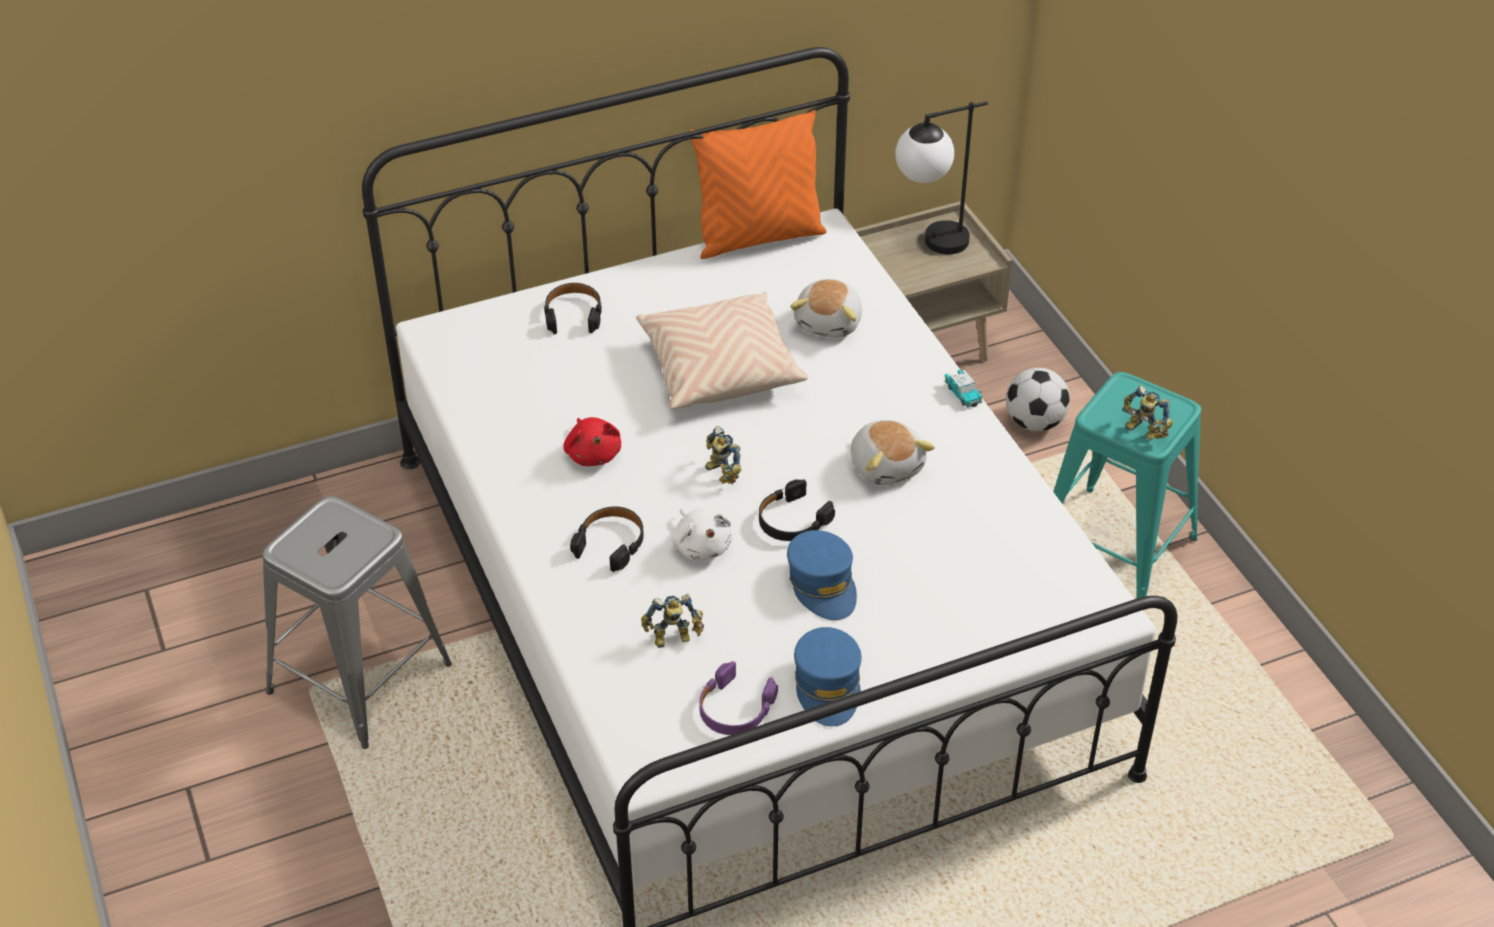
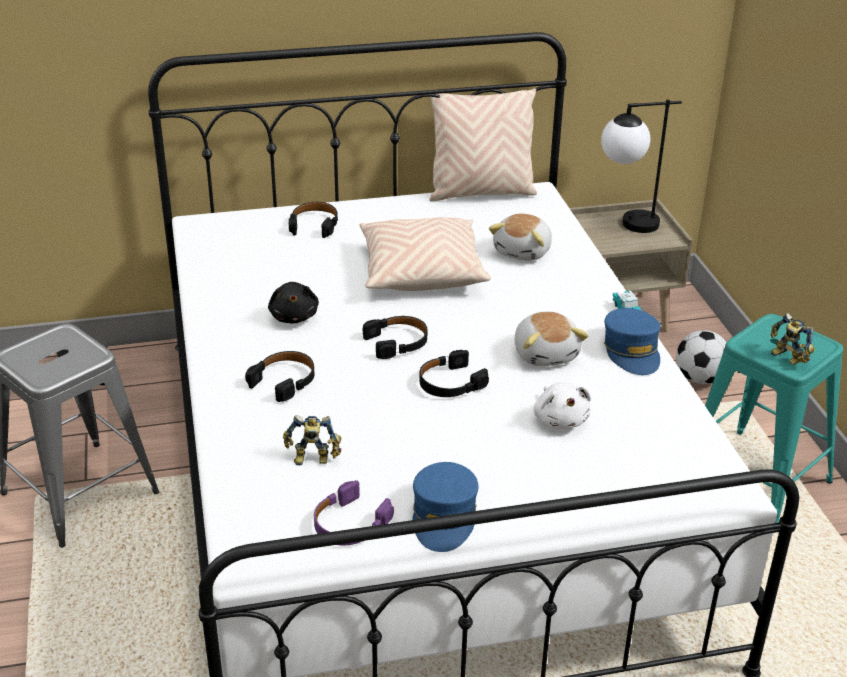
camera: 10 degrees right, 10 degrees down
(593, 453) = (294, 316): red plush toy -> black plush toy
(701, 545) = (363, 392): white plush toy -> white plush toy (560, 419)
(720, 474) = (397, 342): toy robot -> black headphones
(758, 237) = (481, 193): orange pillow -> beige pillow
(823, 584) = (463, 435): blue cap -> blue cap (632, 351)

